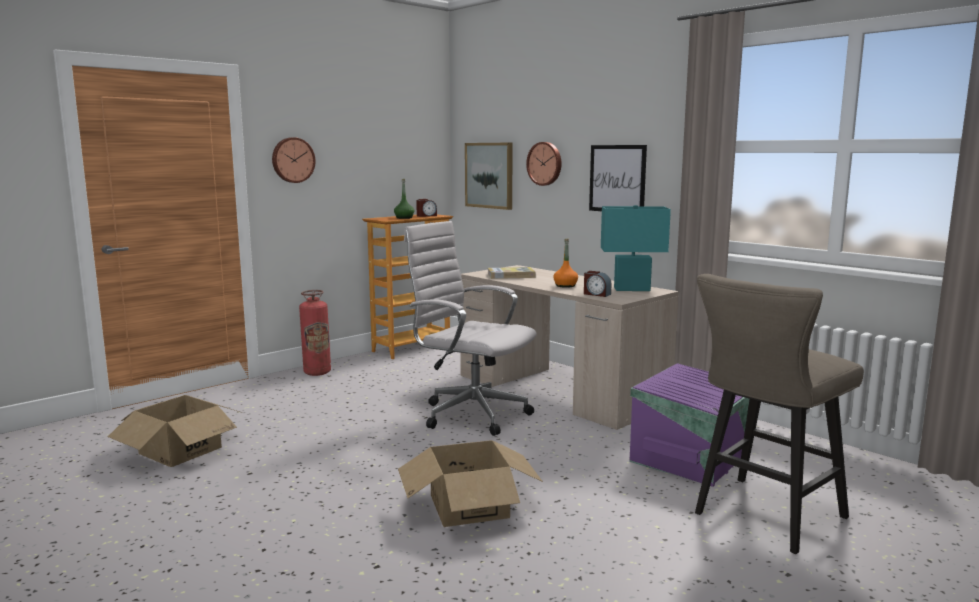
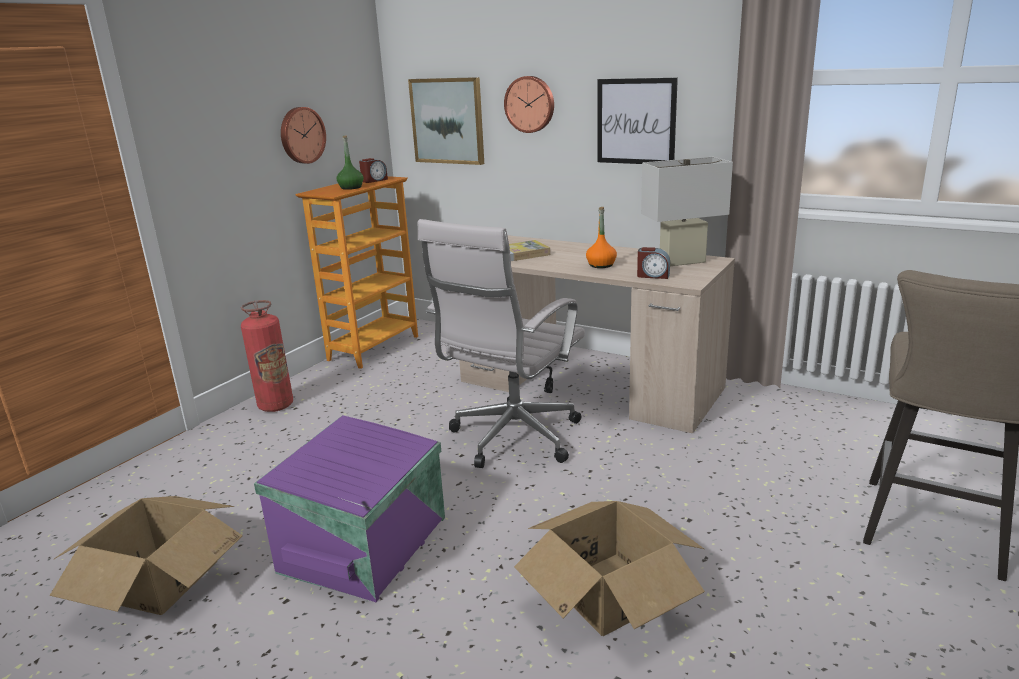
camera: 15 degrees left, 10 degrees up
(292, 160) = (197, 124): wall clock -> wall clock (301, 135)
(470, 414) = (512, 439): white office chair -> white office chair turned 75 degrees counterclockwise
(632, 289) = (682, 262): turquoise table lamp -> white table lamp
(693, 456) = (799, 457): purple storage box -> purple storage box (367, 544)

